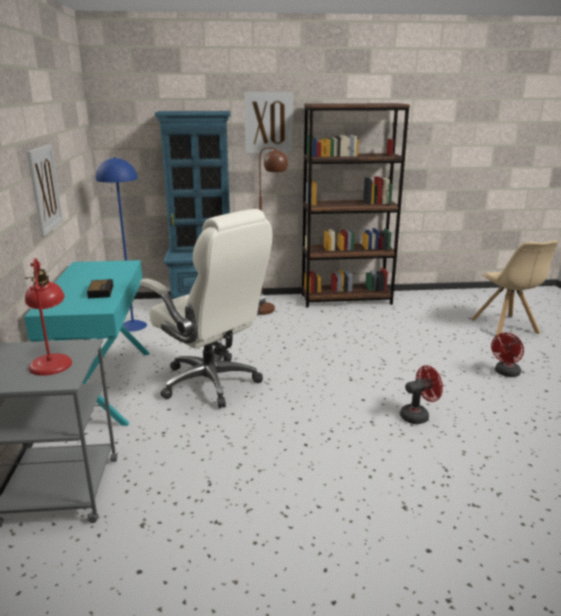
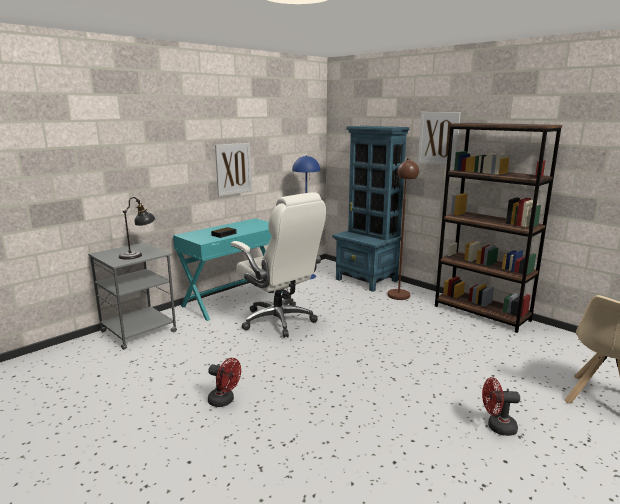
camera: 50 degrees right, 5 degrees down
(51, 357) = (138, 253): red table lamp -> grey table lamp
(211, 383) = (279, 321): white office chair -> white office chair turned 45 degrees counterclockwise
(418, 415) = (350, 405): red fan -> red fan (224, 401)

